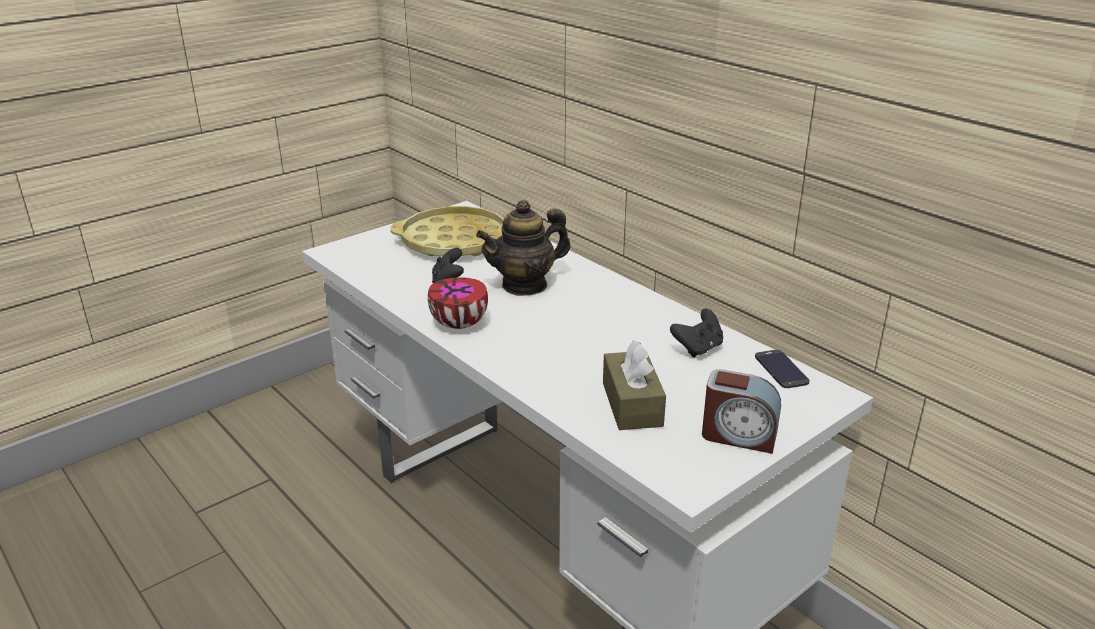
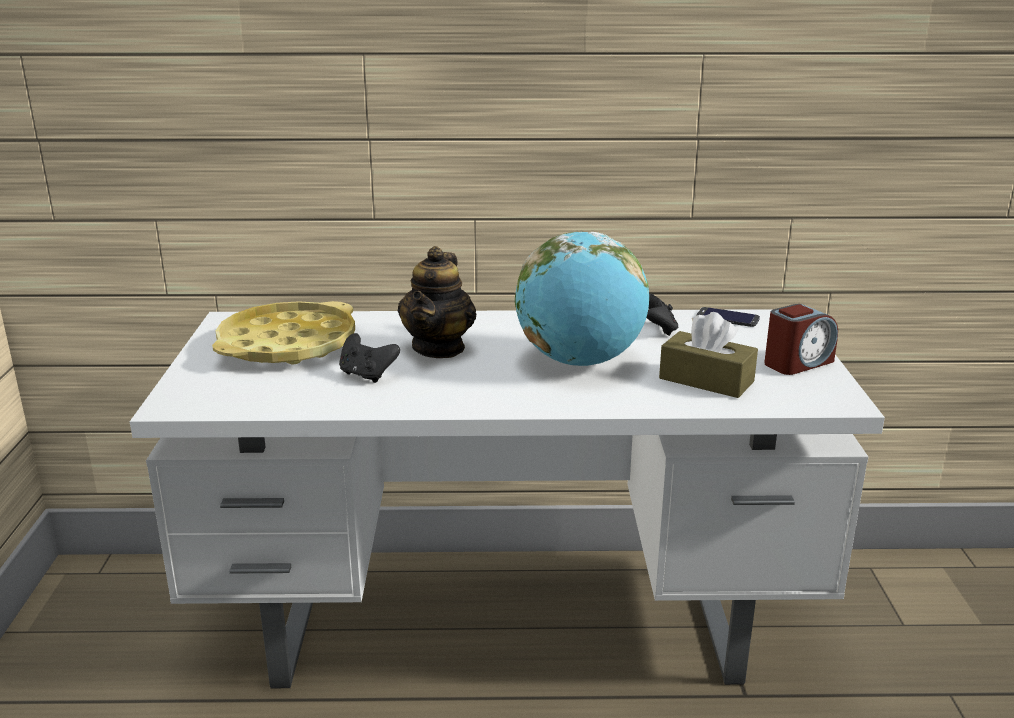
camera: 50 degrees left, 5 degrees down
(460, 324) = (462, 397): bowl -> none
(583, 341) = (580, 361): none -> globe

